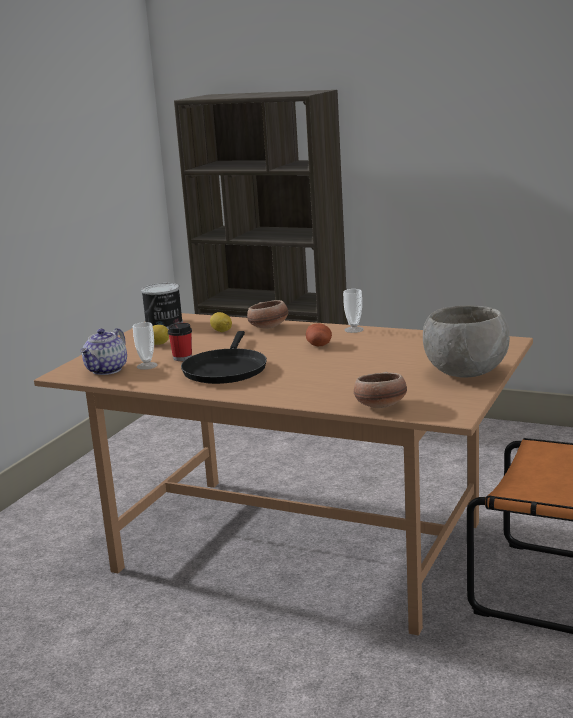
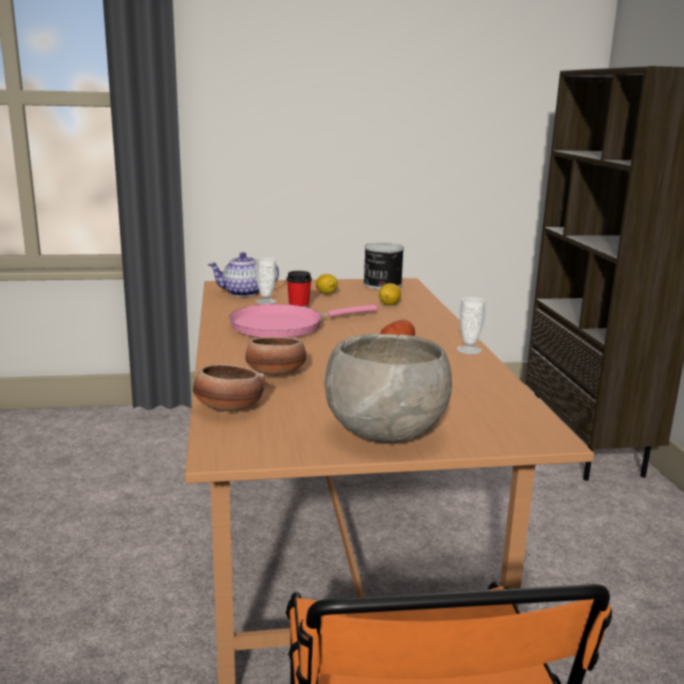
camera: 55 degrees right, 0 degrees up
(225, 369) = (283, 326): black frying pan -> pink frying pan
(268, 327) = (425, 317): bowl -> bowl (275, 374)

